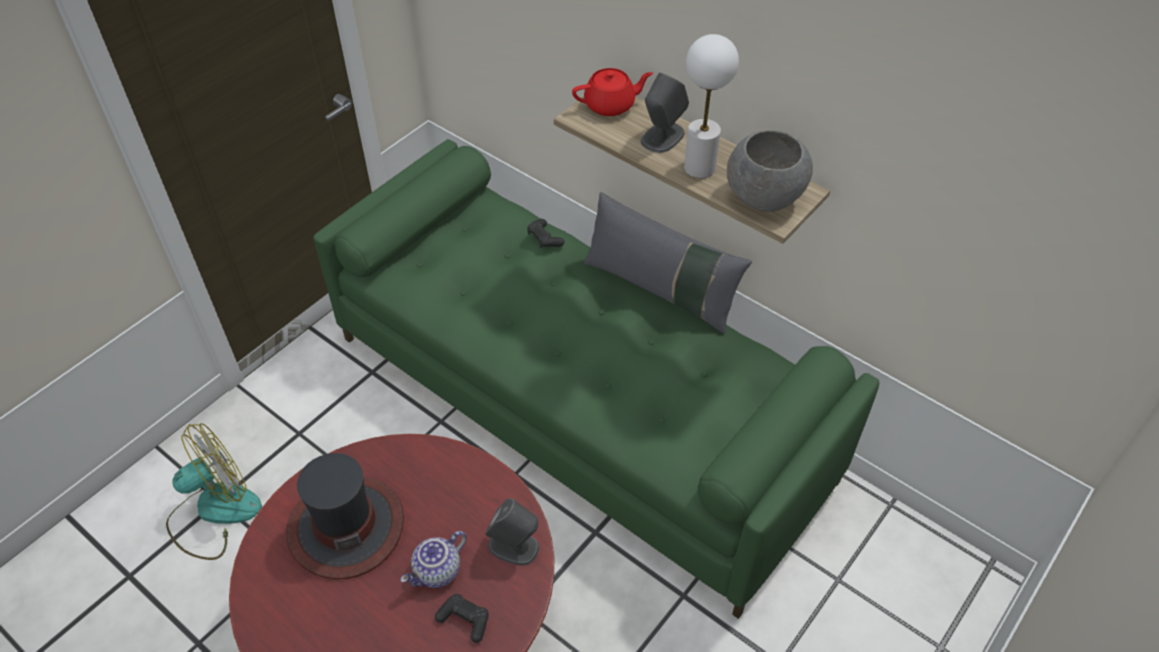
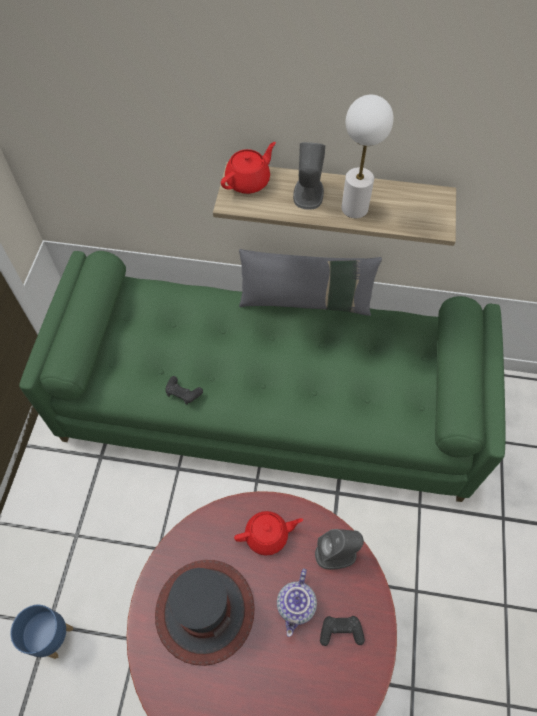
camera: 30 degrees left, 10 degrees up
(214, 512) = (51, 636): fan -> blue planter
(457, 492) = (267, 535): none -> red teapot
(544, 238) = (197, 300): black game controller -> black game controller (183, 393)
(764, 197) = (417, 213): grey bowl -> none

